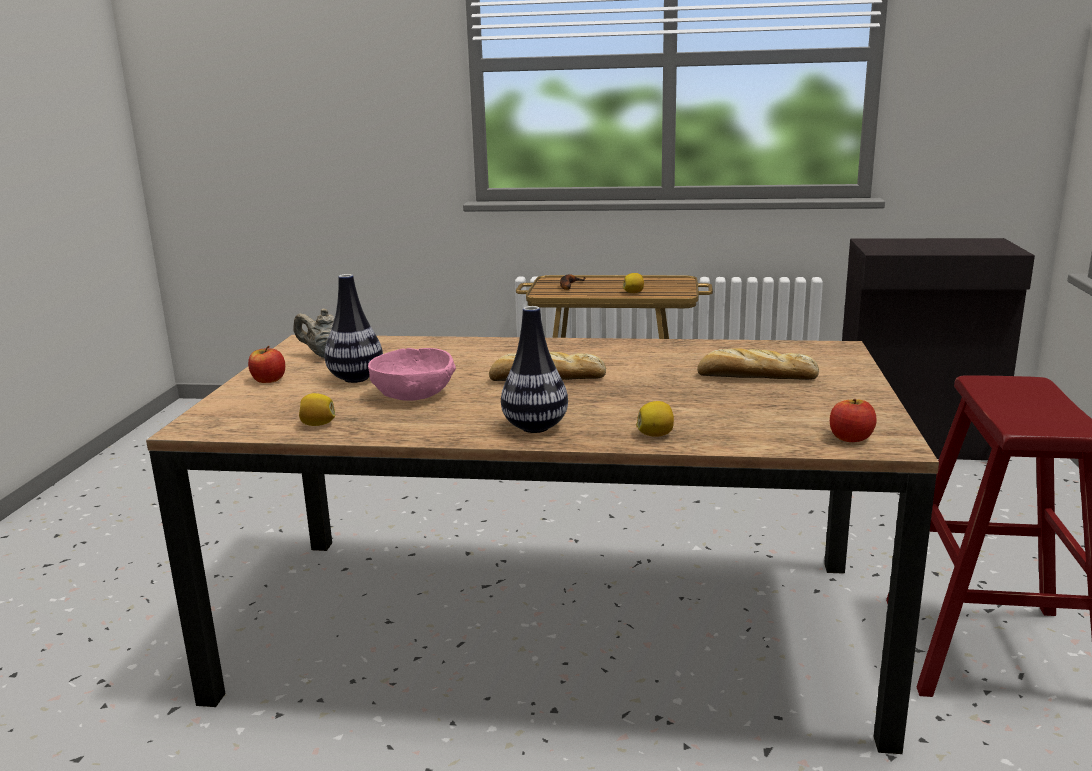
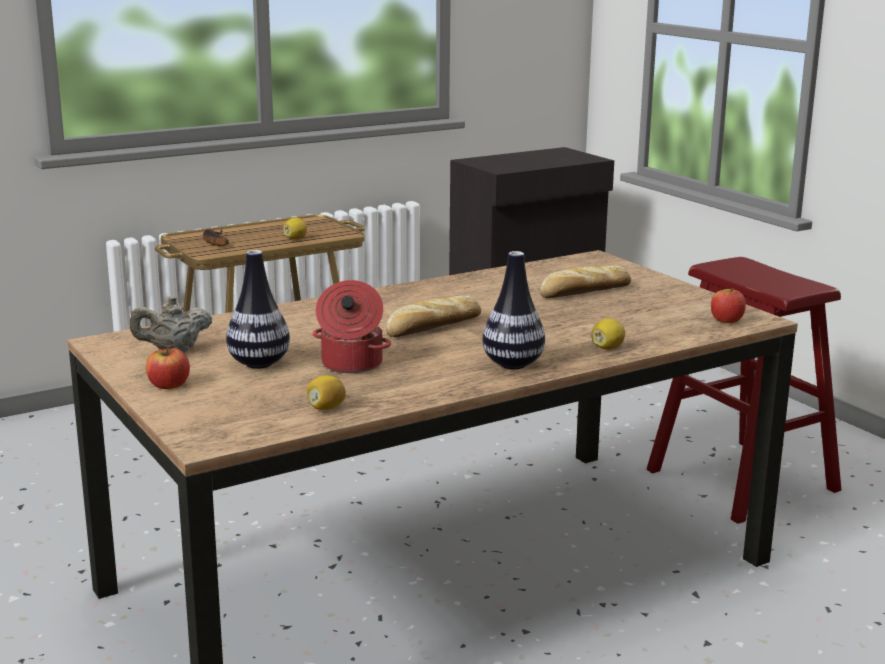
camera: 40 degrees left, 0 degrees up
(413, 395) = (351, 364): pink bowl -> cooking pot

